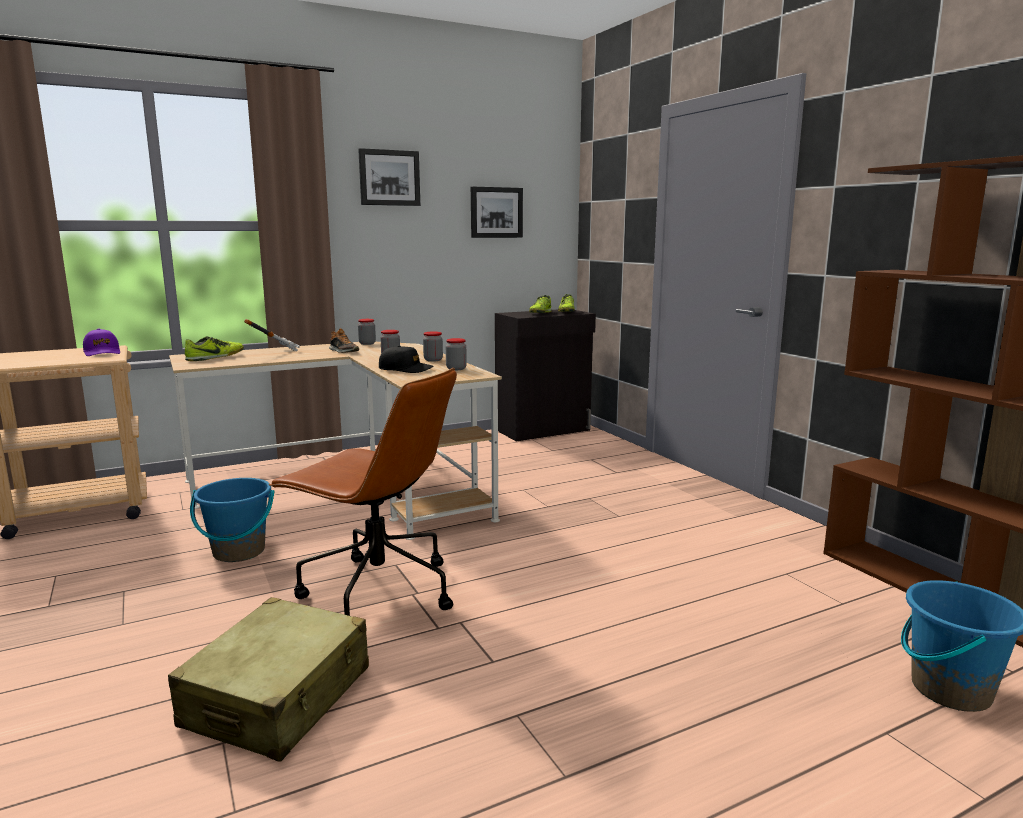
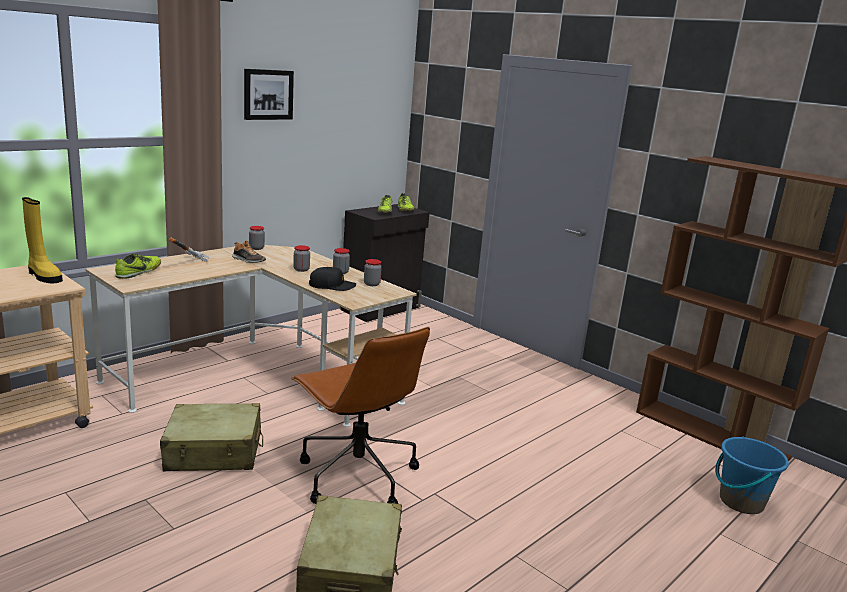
camera: 20 degrees left, 5 degrees up
(102, 352) = (43, 276): purple cap -> yellow boot
(238, 552) = (214, 452): blue bucket -> beige suitcase
(376, 591) = (356, 475): brown office chair -> brown office chair turned 45 degrees clockwise
(496, 212) = (349, 123): picture -> none

